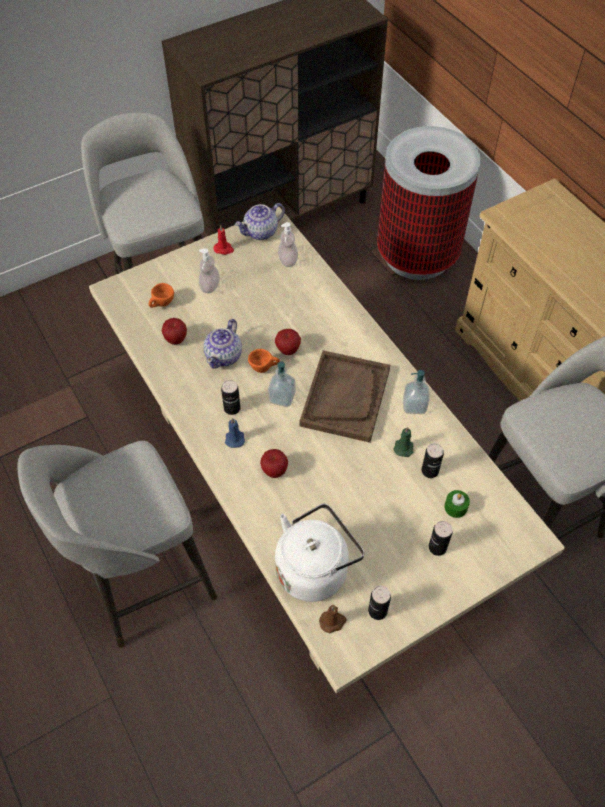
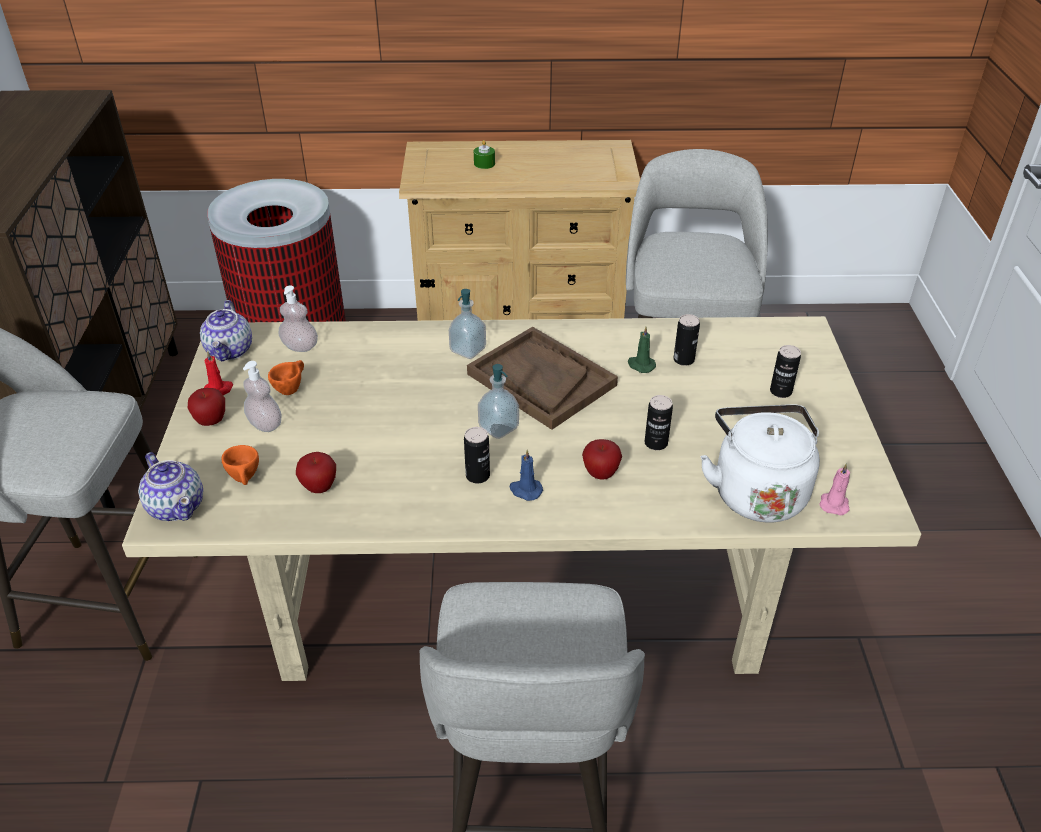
camera: 60 degrees left, 15 degrees down
(224, 356) = (390, 452): teapot -> teapot (176, 506)
(264, 368) = (442, 426): orange cup -> orange cup (291, 388)
(288, 350) = (434, 397): apple -> apple (211, 421)
(333, 621) = (834, 503): brown candle -> pink candle
(377, 611) = (836, 463): can -> can (656, 443)
(414, 405) = (593, 337): soap dispenser -> soap dispenser (468, 350)
(455, 507) = (739, 361): green candle -> green candle (484, 163)

